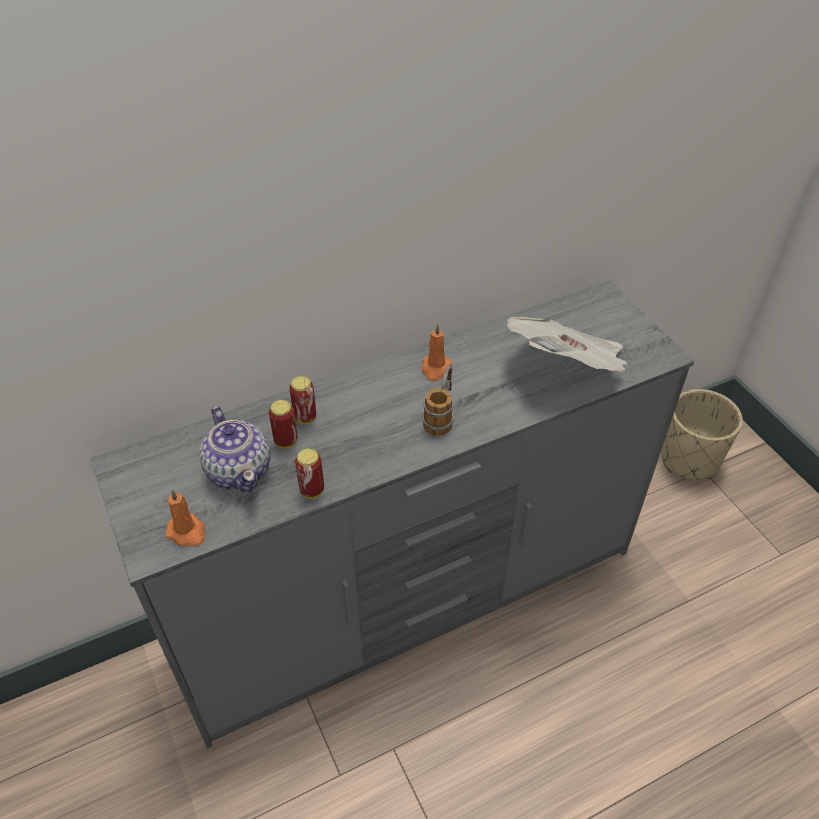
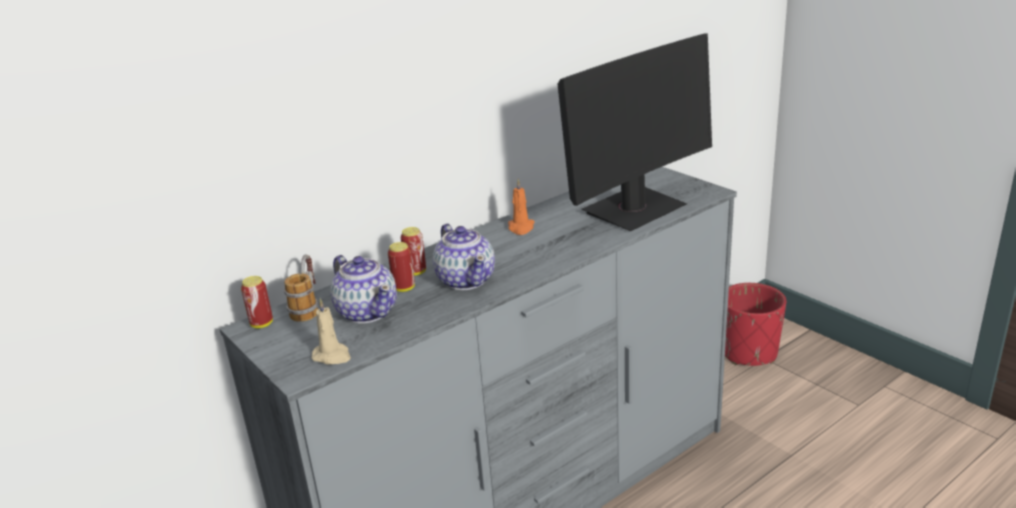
camera: 10 degrees left, 20 degrees down
(187, 532) = (332, 356): orange candle -> beige candle
(312, 490) = (440, 312): can -> can (262, 324)
(353, 443) = (466, 280): none -> teapot
(441, 415) = (537, 252): mug -> mug (308, 307)
(568, 367) = (634, 209): newspaper -> monitor
(689, 459) = (749, 353): beige planter -> red planter

